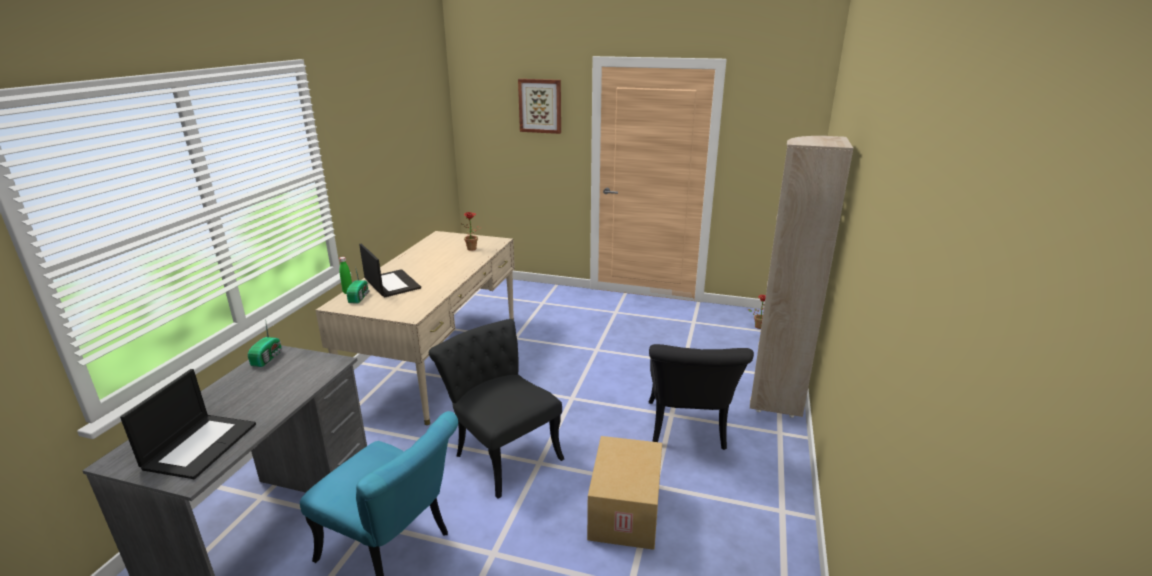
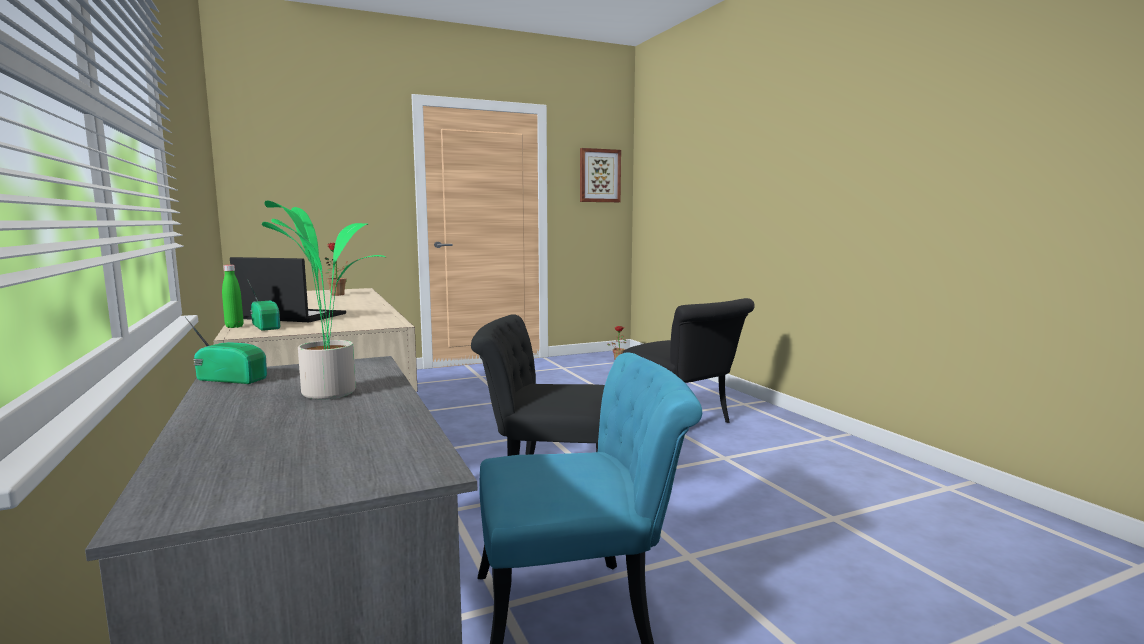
camera: 40 degrees left, 15 degrees down
(200, 445) = (337, 447): laptop -> none
(268, 358) = (231, 379): radio -> radio turned 45 degrees counterclockwise
(272, 391) = (328, 392): none -> potted plant
(540, 106) = (349, 148): picture -> picture (599, 175)
(626, 511) = (737, 479): cardboard box -> none
(776, 405) = (713, 392): beige bookcase -> none

